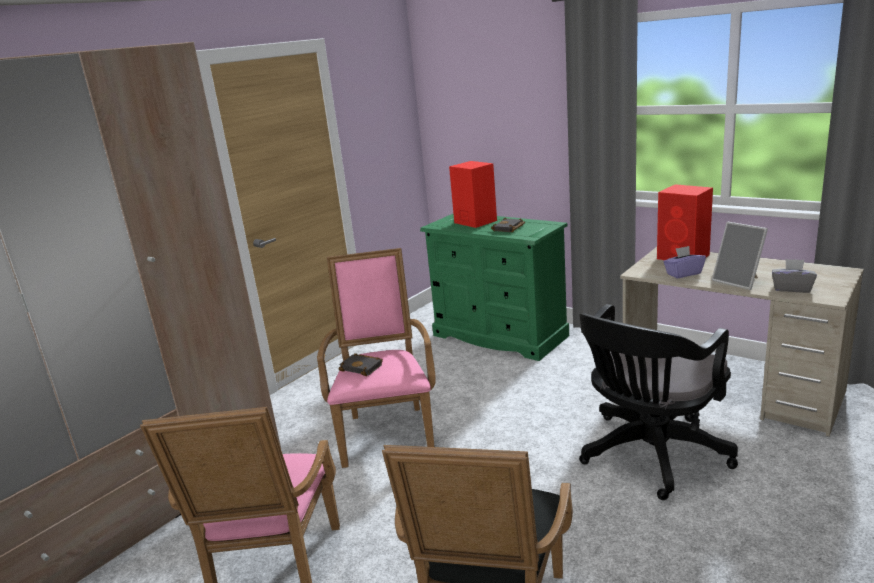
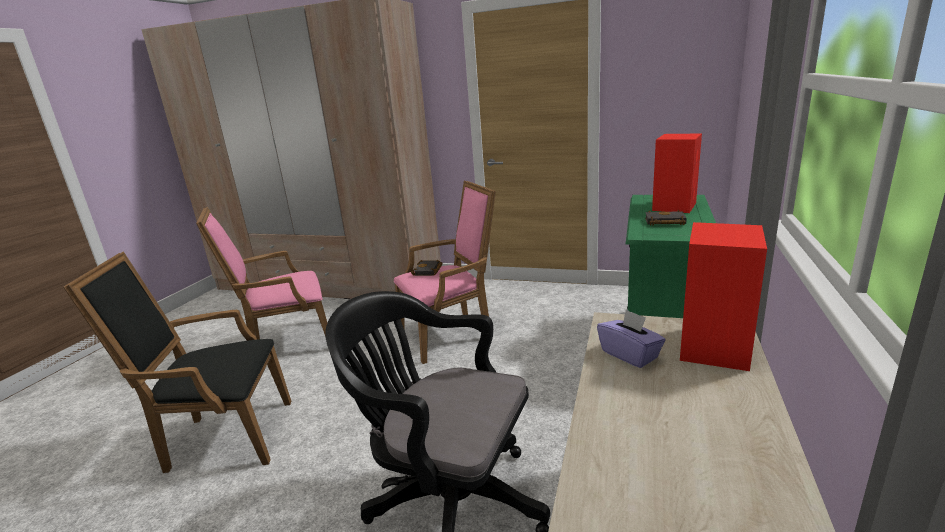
camera: 70 degrees right, 0 degrees up
(739, 281) = (623, 407): picture frame -> none
(792, 288) = (619, 471): grey tissue box -> none

